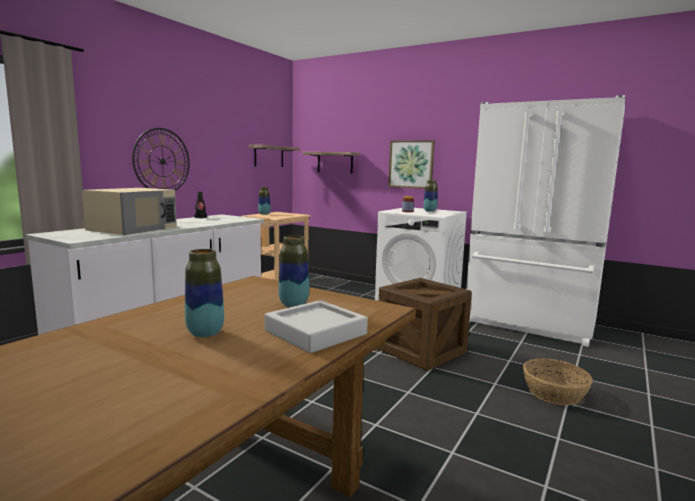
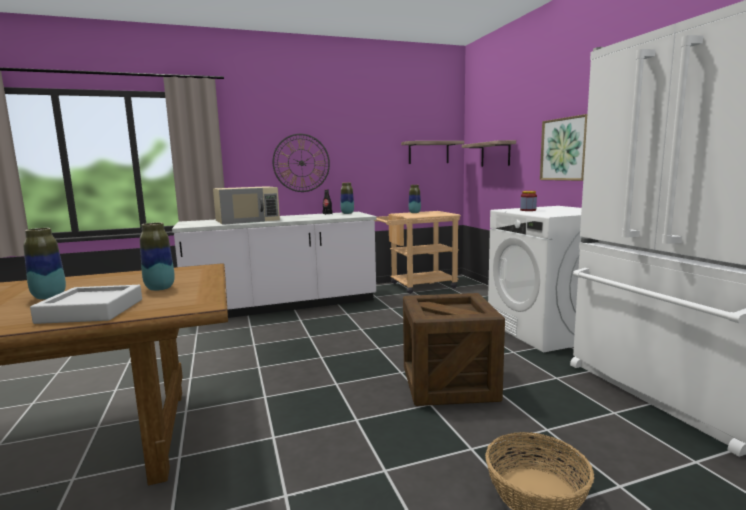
camera: 40 degrees right, 0 degrees up
(430, 211) = (563, 210): vase -> vase (347, 213)

